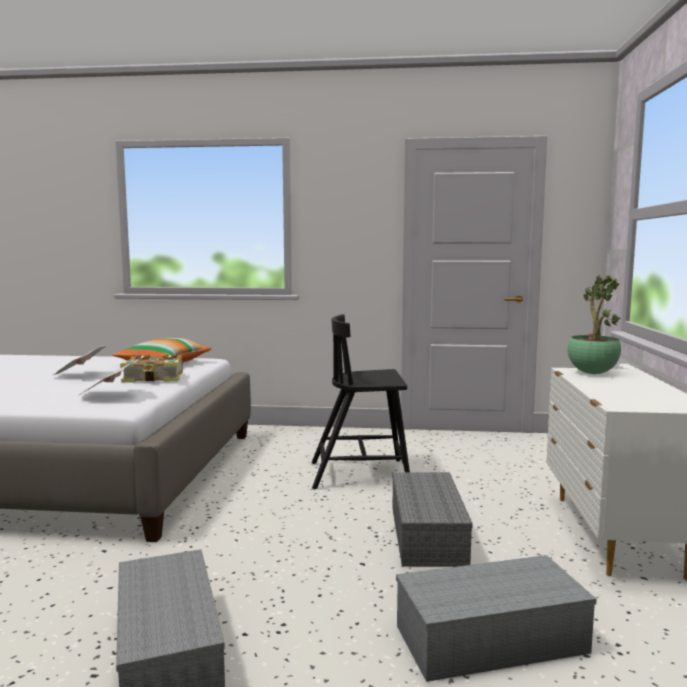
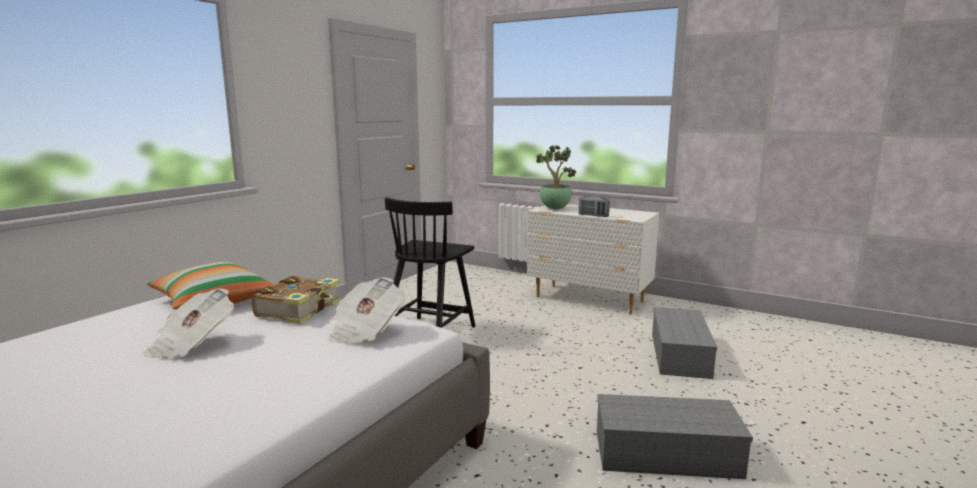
camera: 65 degrees left, 5 degrees up
(429, 535) = (555, 340): grey storage box -> none
(590, 389) = (593, 215): none -> radio

